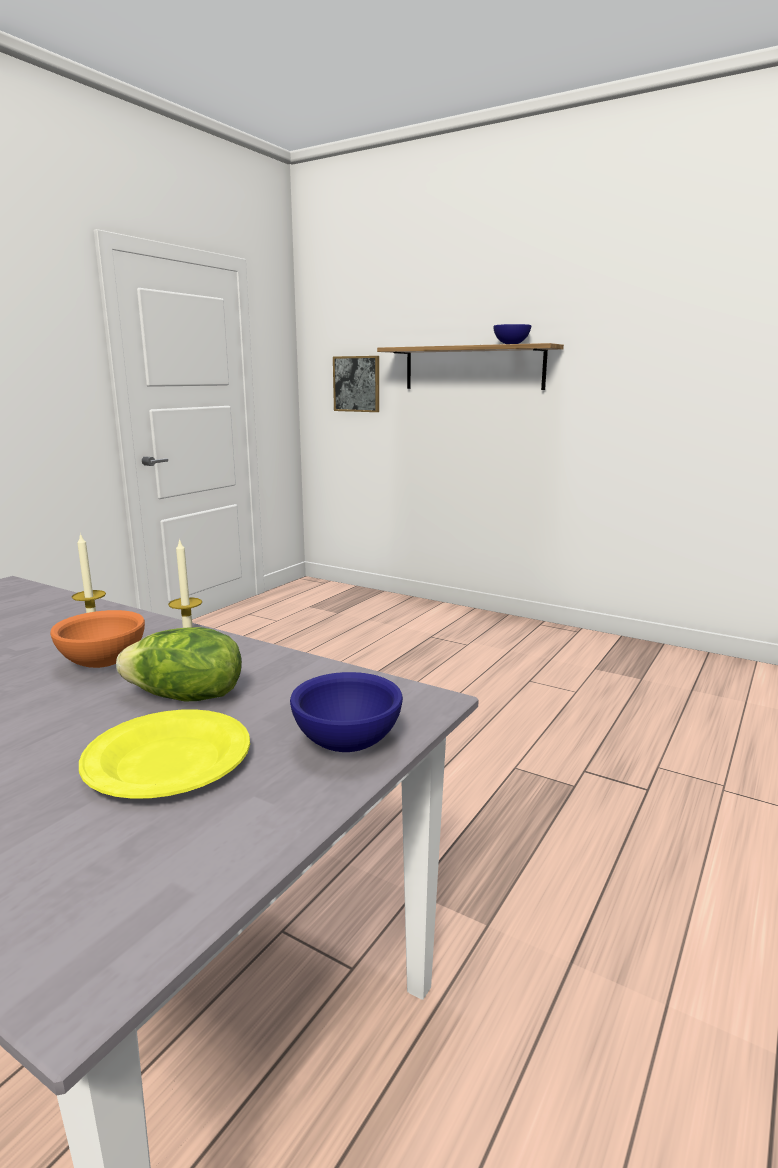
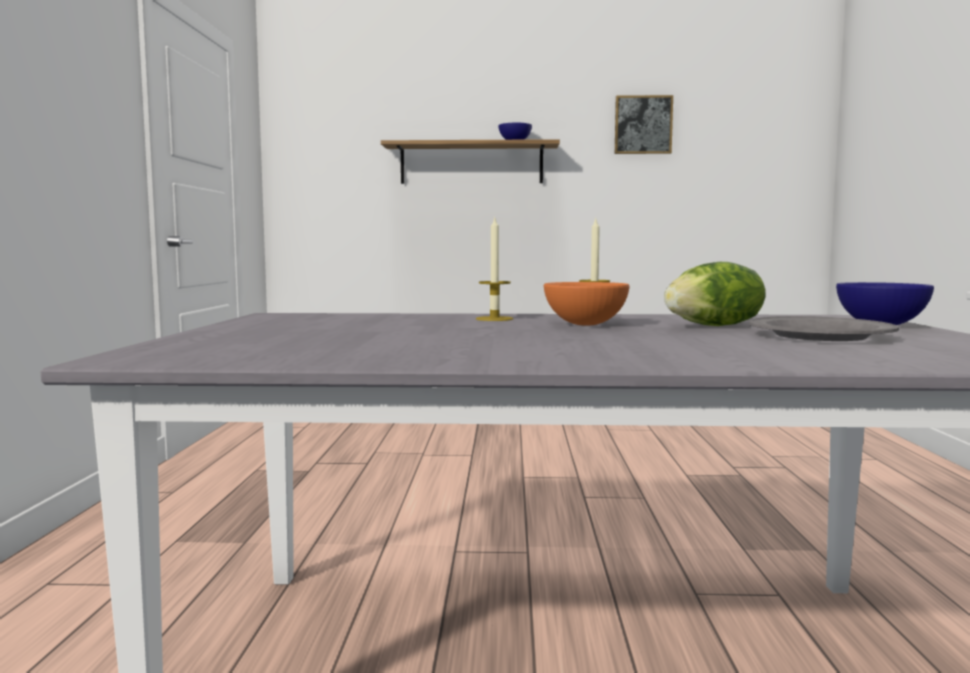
camera: 30 degrees left, 10 degrees down
(168, 760) = (819, 336): yellow plate -> grey plate
(356, 384) = (340, 179): picture -> picture (643, 125)

